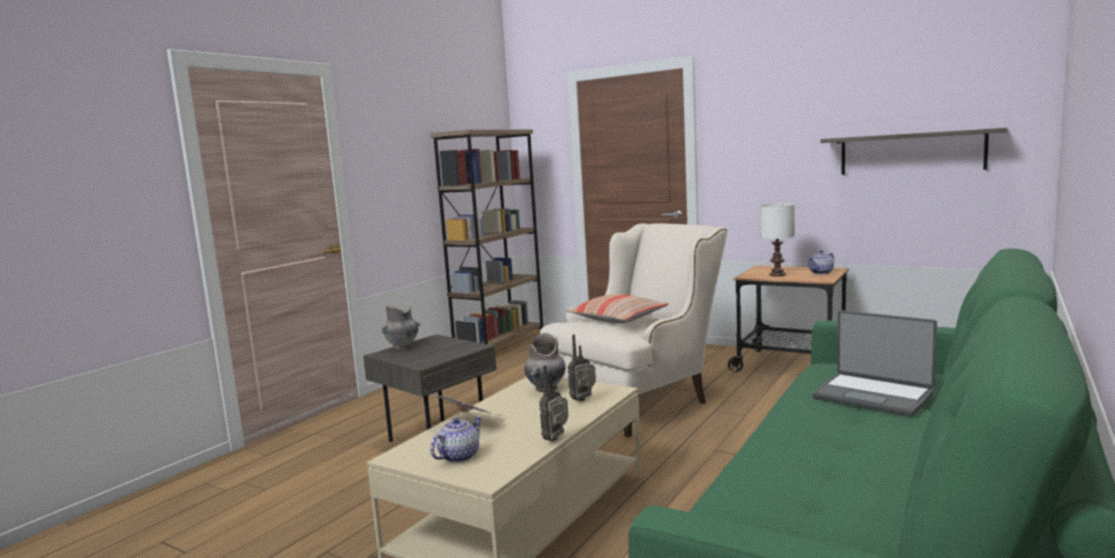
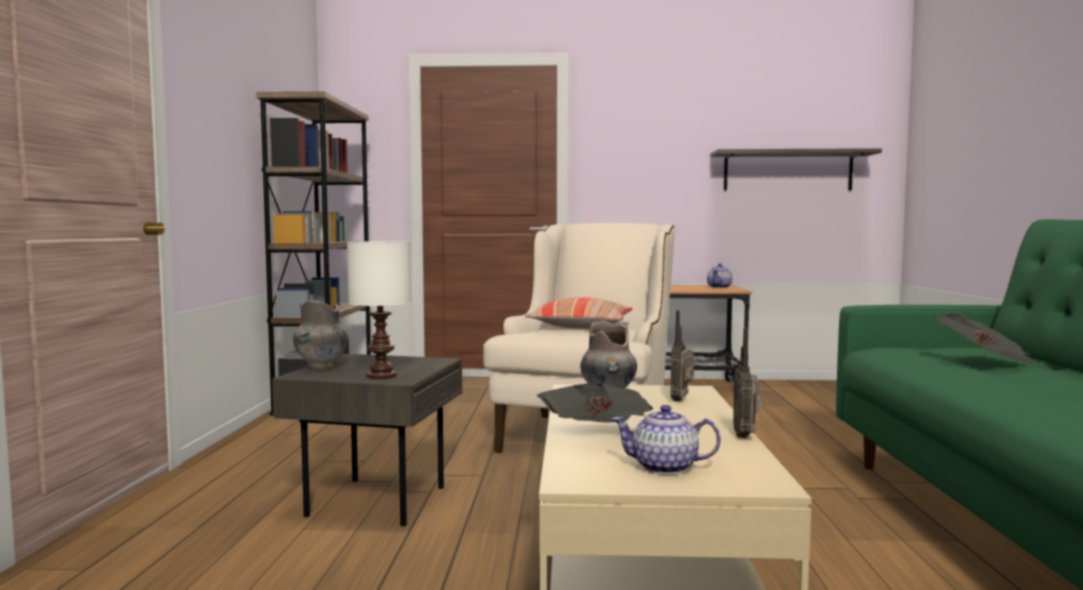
camera: 30 degrees left, 5 degrees down
(458, 456) = (665, 467): teapot -> teapot turned 90 degrees counterclockwise
(777, 275) = (682, 289): white table lamp -> white table lamp (380, 376)
(873, 395) = (986, 362): laptop -> newspaper

